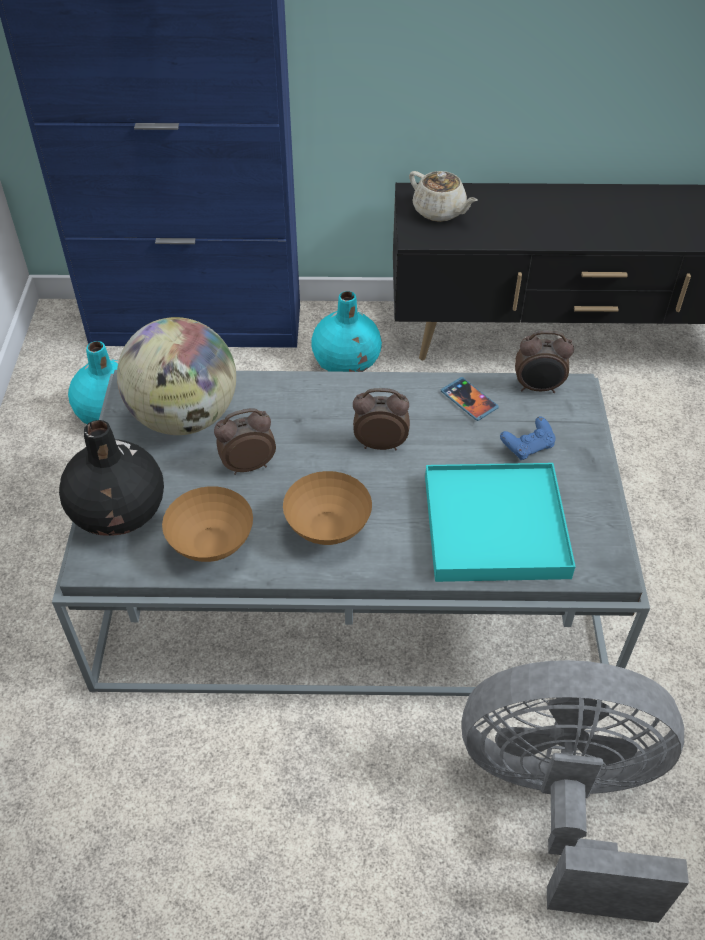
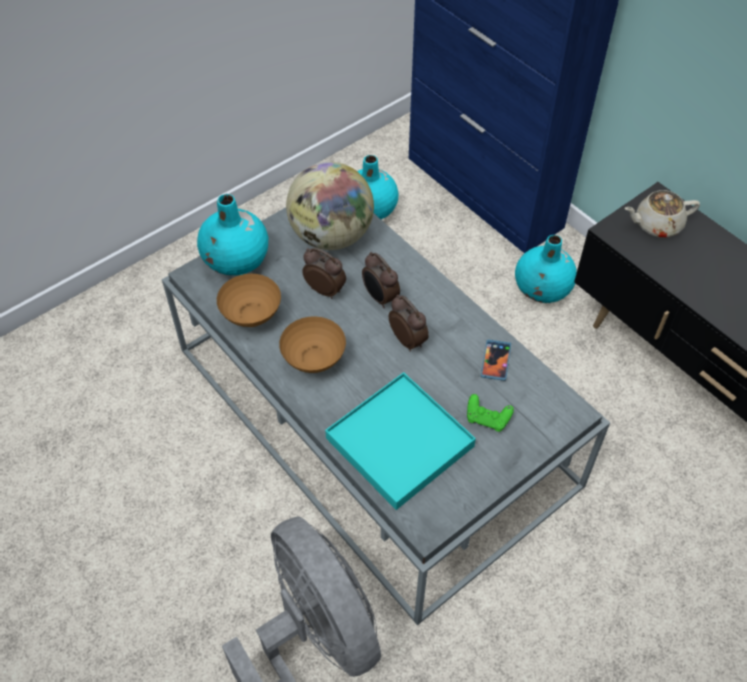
camera: 50 degrees right, 5 degrees up
(120, 512) = (236, 260): black vase -> turquoise vase
(440, 212) = (656, 225): beige teapot -> beige teapot turned 75 degrees clockwise
(527, 447) = (487, 419): blue game controller -> green game controller
(538, 388) = (550, 392): alarm clock -> alarm clock (380, 298)

